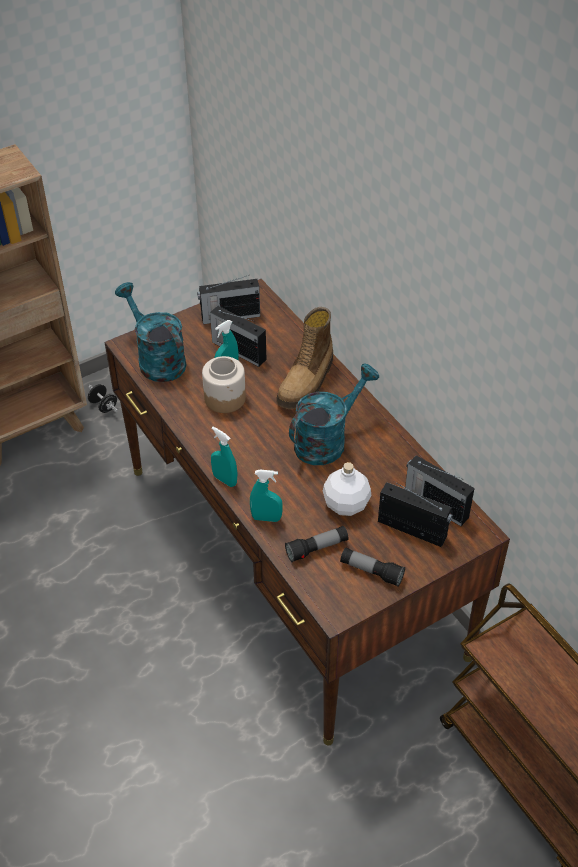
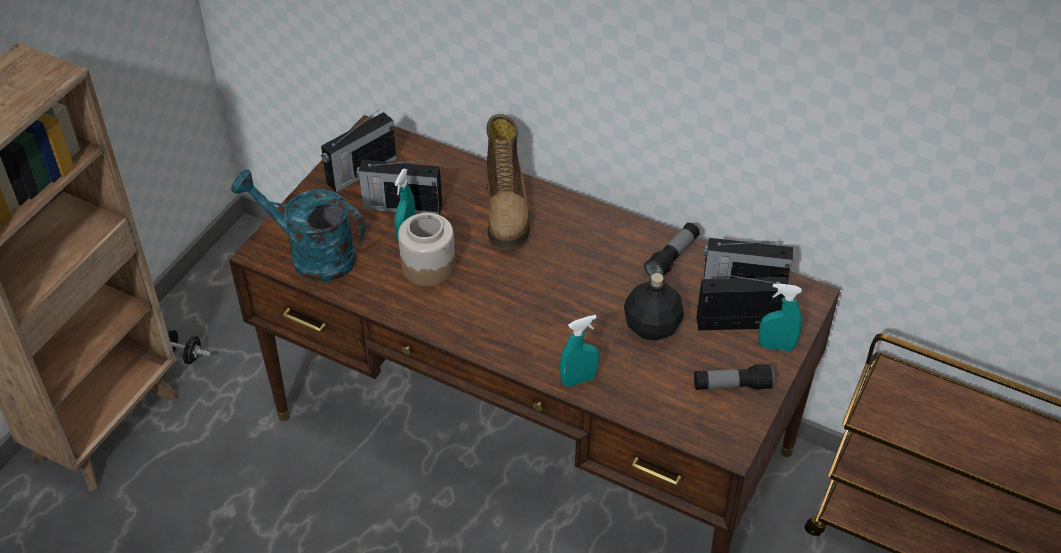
camera: 30 degrees left, 0 degrees up
(225, 480) = (499, 358): turquoise spray bottle -> turquoise spray bottle (776, 346)
(317, 548) = (658, 388): flashlight -> flashlight (672, 257)
(327, 440) = (578, 266): turquoise watering can -> none
(346, 505) = (653, 327): white bottle -> black bottle

